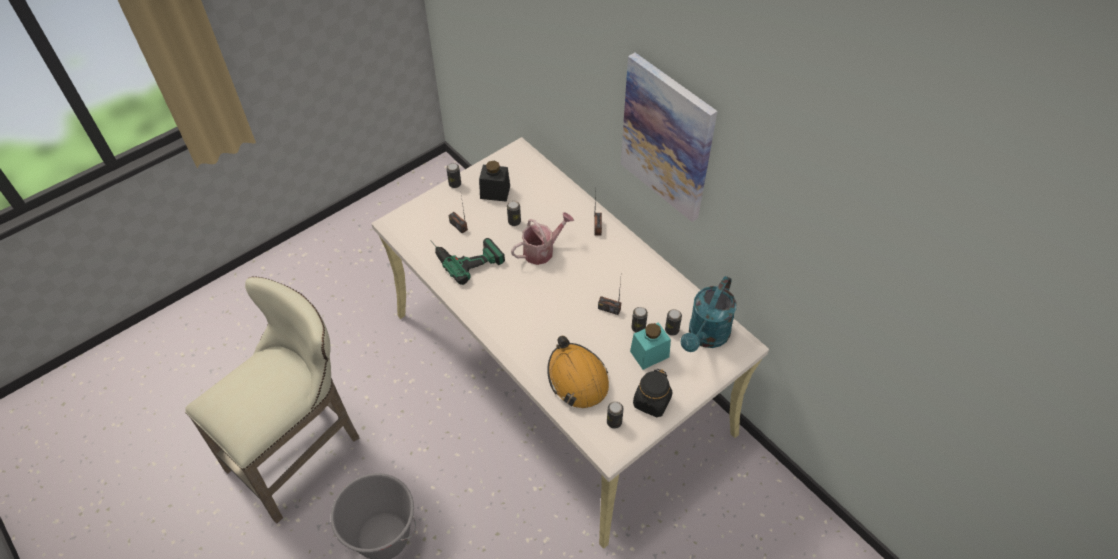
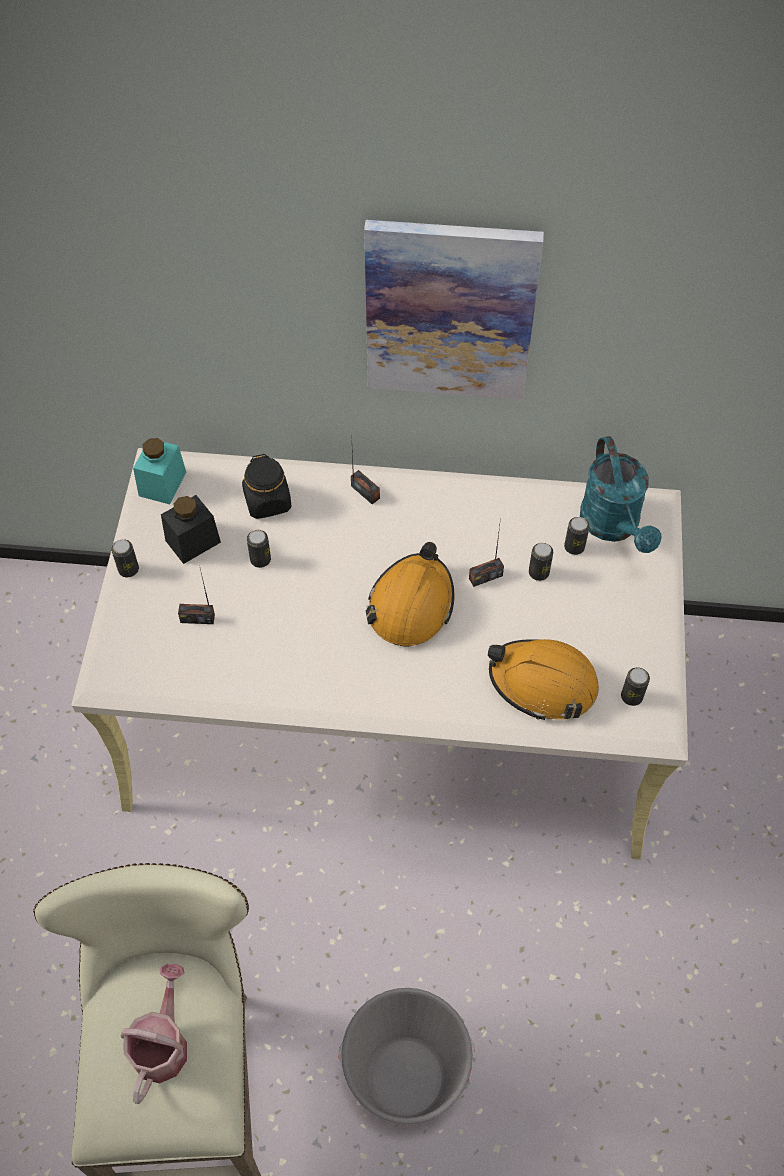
camera: 45 degrees left, 5 degrees up
(465, 255) = (249, 647): power drill -> none
(542, 250) = (334, 569): watering can -> watering can (162, 1043)
(558, 293) = (411, 605): none -> orange hard hat
(649, 354) = (582, 592): turquoise jar -> turquoise jar (162, 484)
(652, 402) = (642, 642): black jar -> black jar (268, 501)

